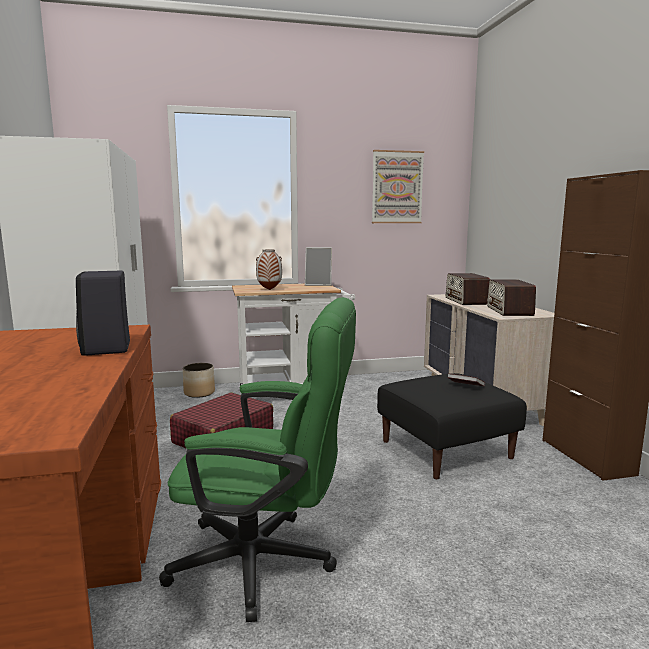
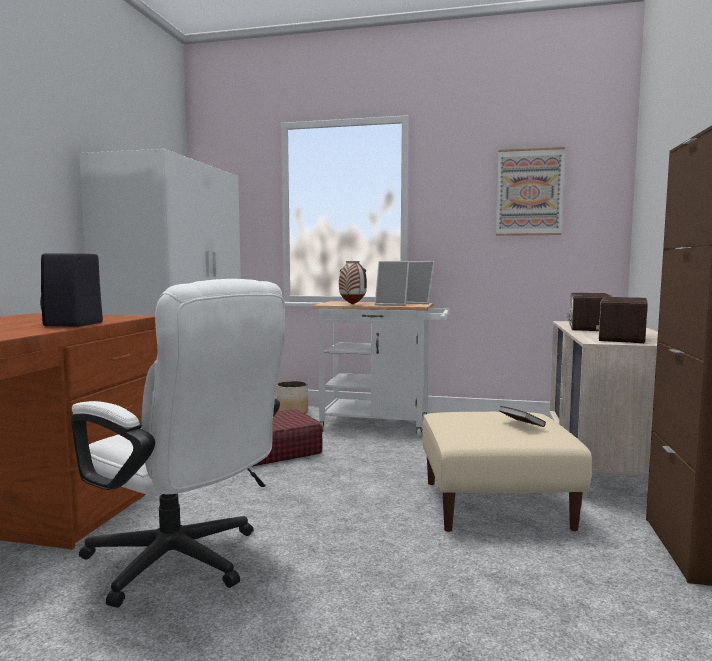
camera: 25 degrees right, 5 degrees down
(267, 563) = (183, 564): green office chair -> white office chair
(304, 288) = (392, 304): none -> picture frame
(445, 450) = (495, 504): black ottoman -> beige ottoman

